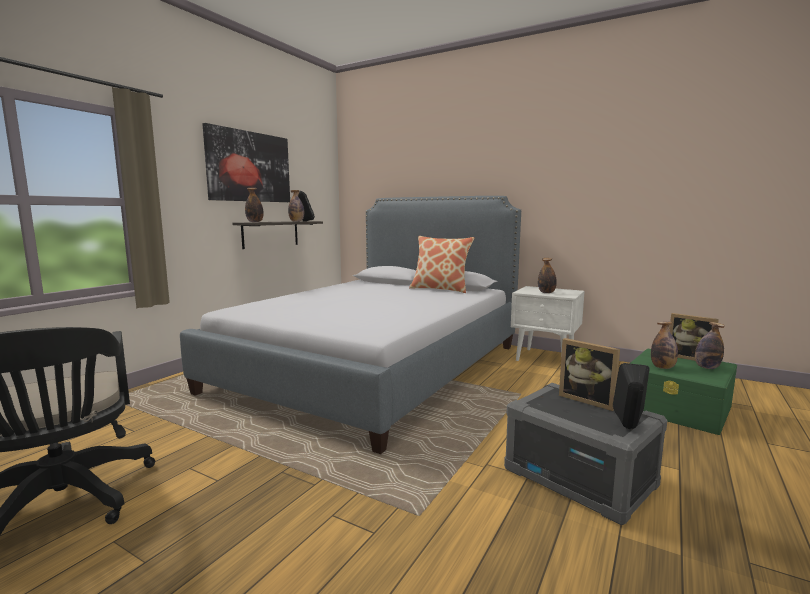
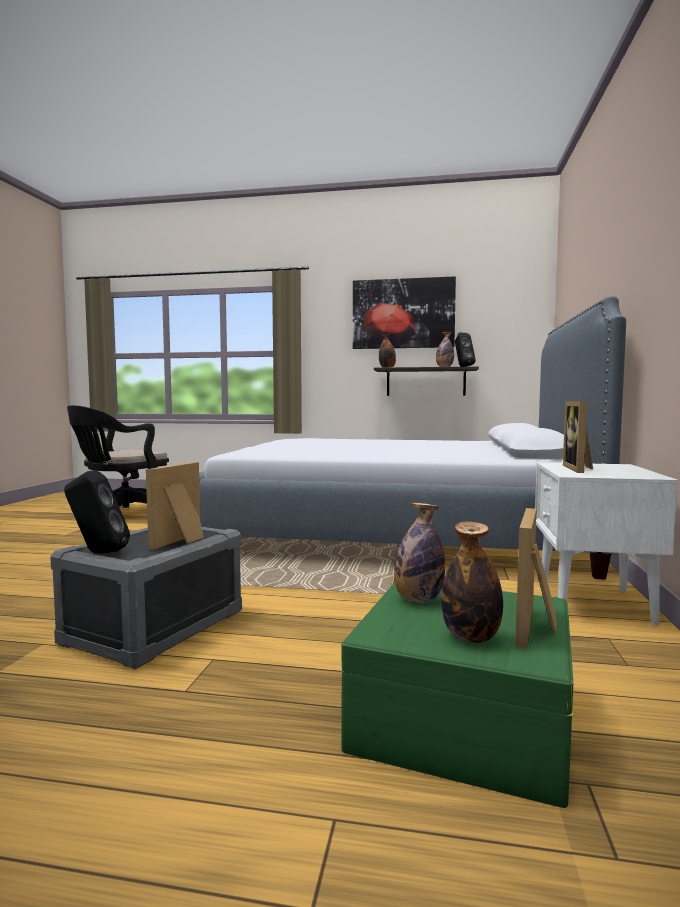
camera: 70 degrees right, 5 degrees down
(440, 289) = (500, 452): pillow -> none
(546, 292) = (580, 469): bottle -> picture frame

